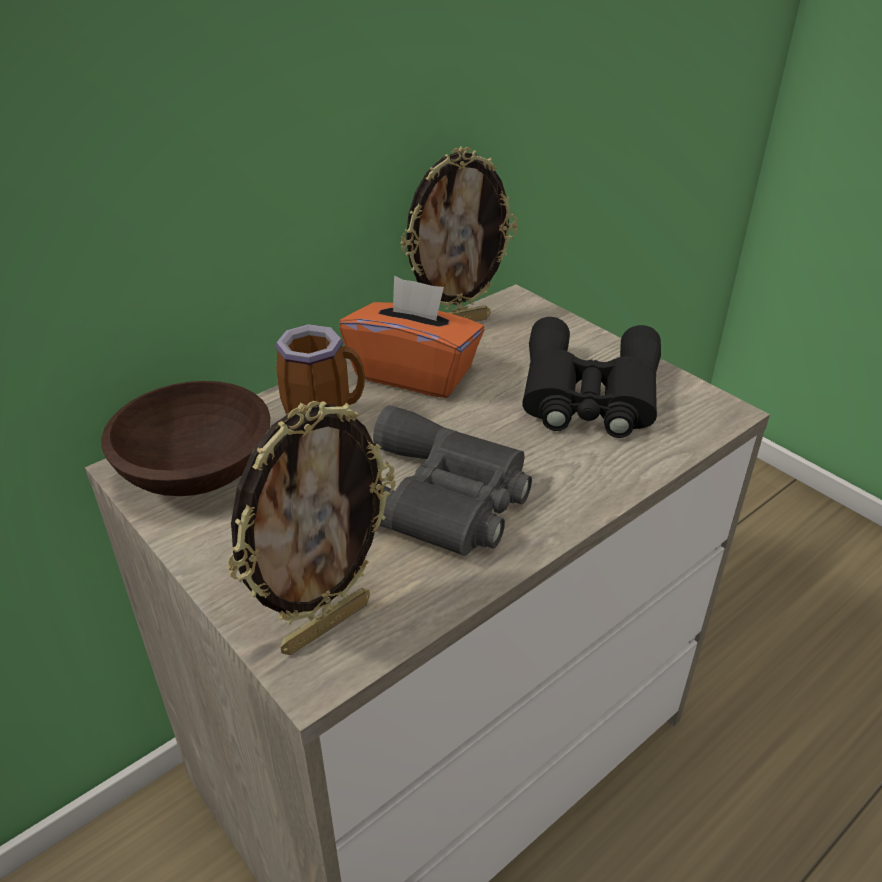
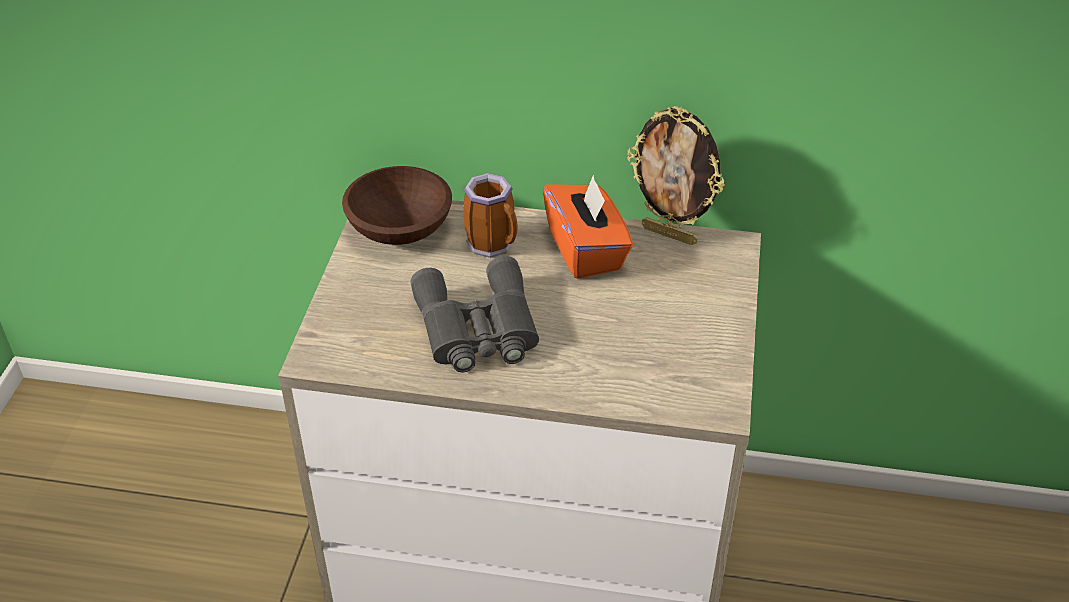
camera: 50 degrees right, 5 degrees up
(325, 624) = (345, 344): picture frame -> none
(588, 394) = (660, 337): black binoculars -> none

